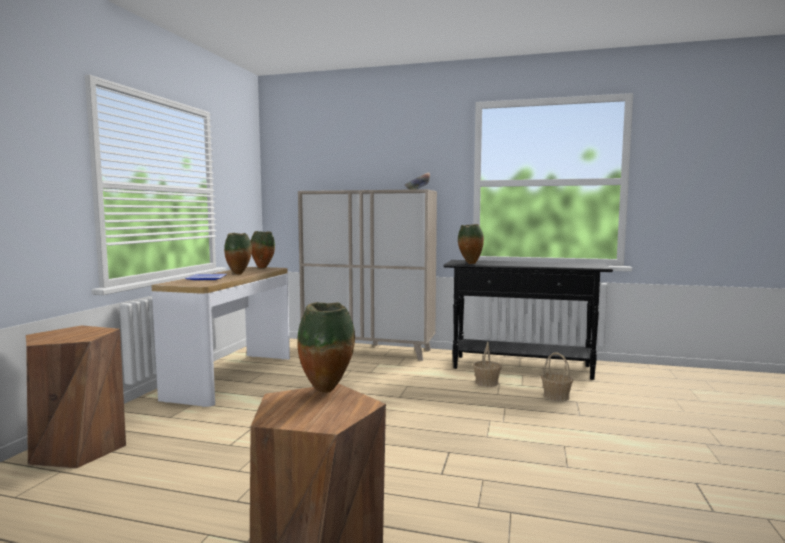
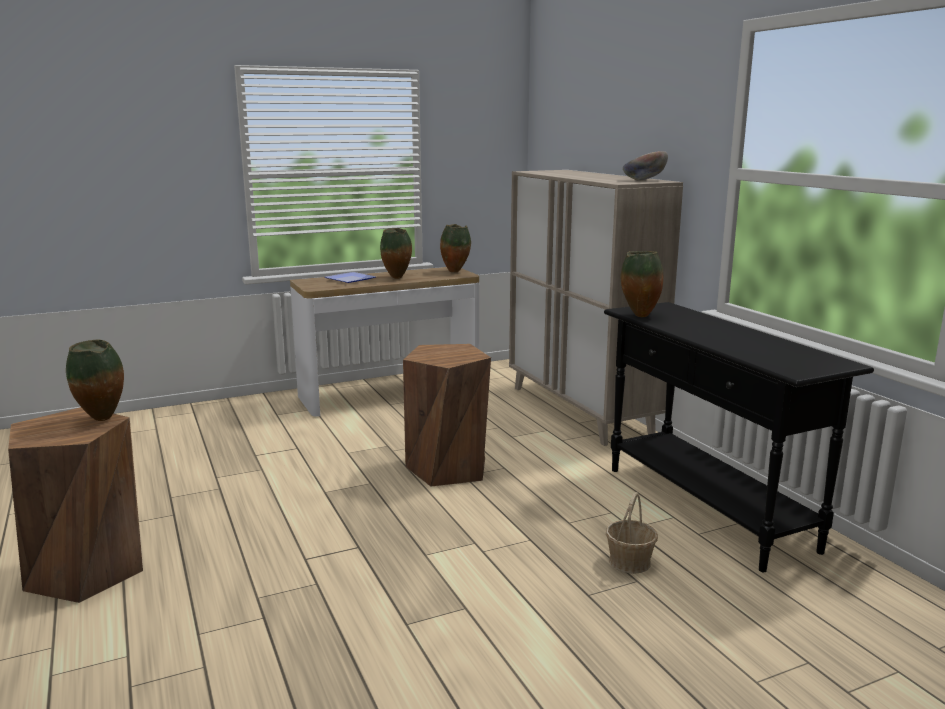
camera: 50 degrees right, 10 degrees up
(79, 449) = (191, 417): brown stool -> brown stool (448, 468)
(487, 383) = (597, 504): basket -> none

